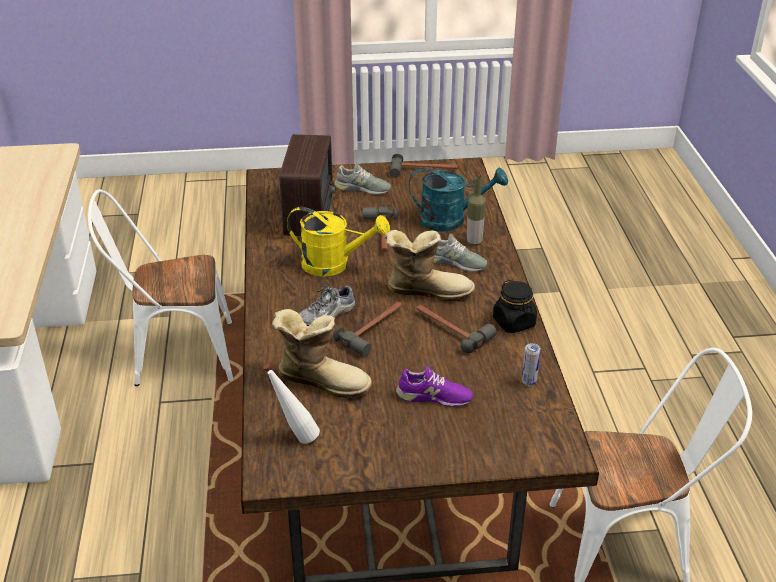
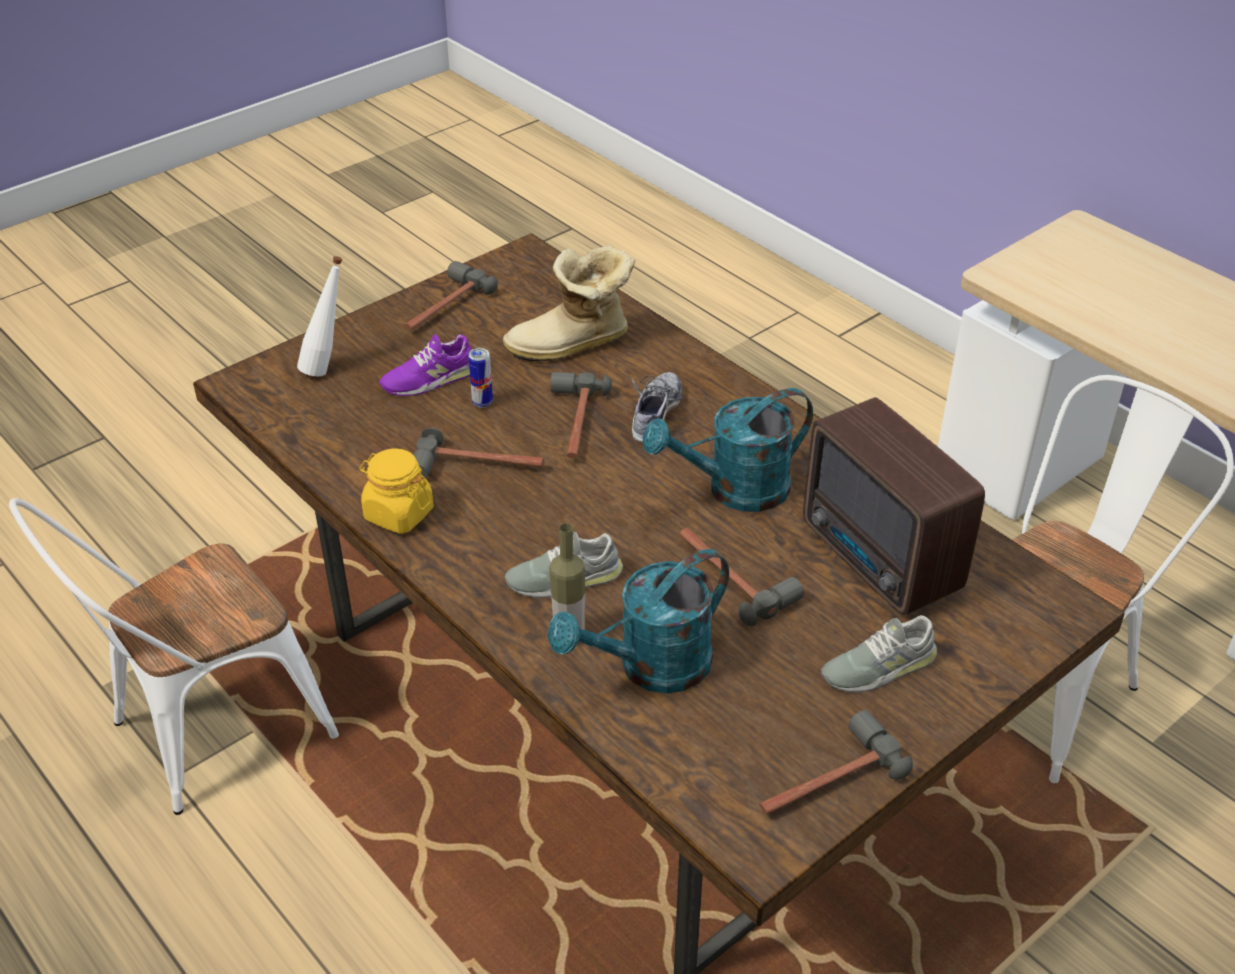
camera: 145 degrees right, 5 degrees up
(295, 438) = (538, 288): white bottle -> white bottle (328, 367)
(334, 264) = (734, 490): yellow watering can -> turquoise watering can
(376, 453) = (444, 307): none -> hammer
(427, 290) = (562, 510): boot -> none
(514, 322) = (398, 514): black jar -> yellow jar
(529, 382) = (326, 441): can -> can (482, 403)

